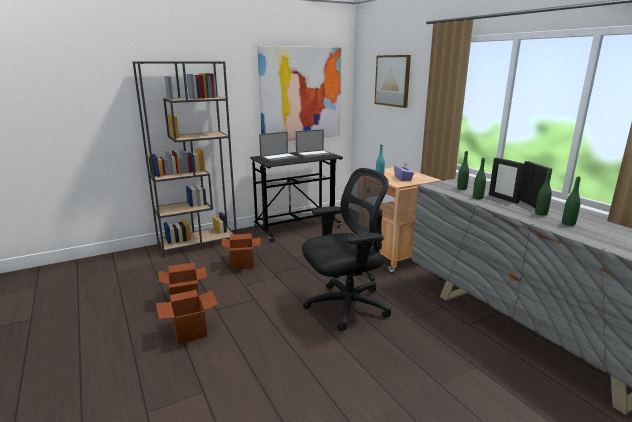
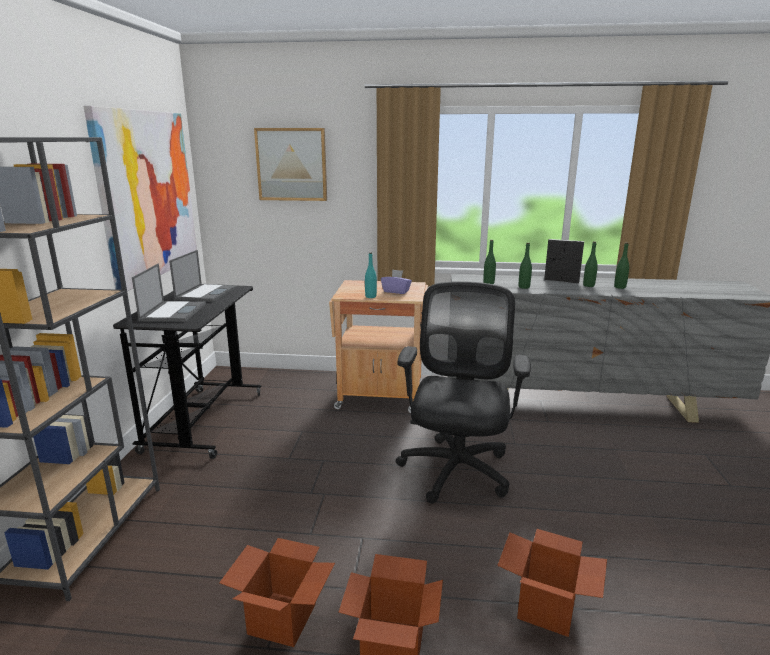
camera: 55 degrees left, 0 degrees up
(242, 264) = (242, 511): cardboard box -> cardboard box (547, 608)
(503, 198) = (536, 282): picture frame -> none

